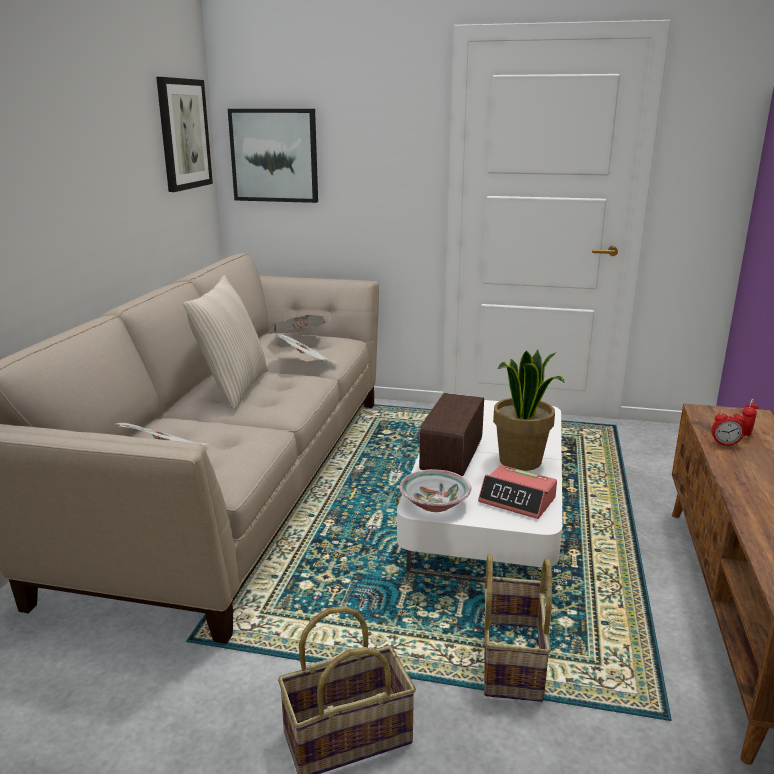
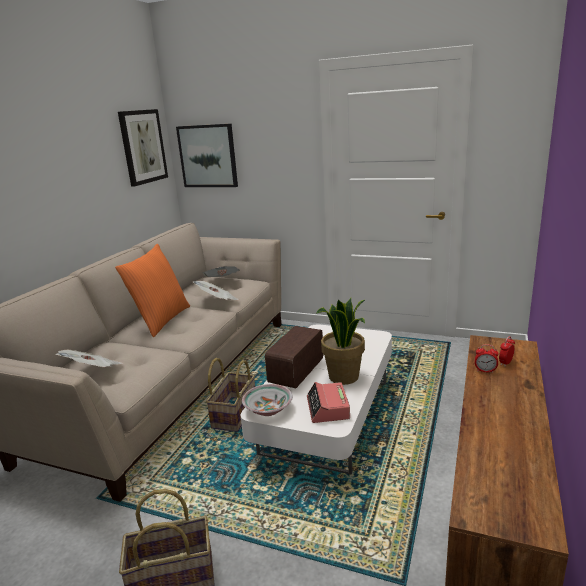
camera: 10 degrees right, 0 degrees up
(233, 389) = (161, 320): beige pillow -> orange pillow
(510, 660) = (305, 528): basket -> basket (234, 414)
(517, 500) = (328, 408): alarm clock -> alarm clock turned 45 degrees clockwise

